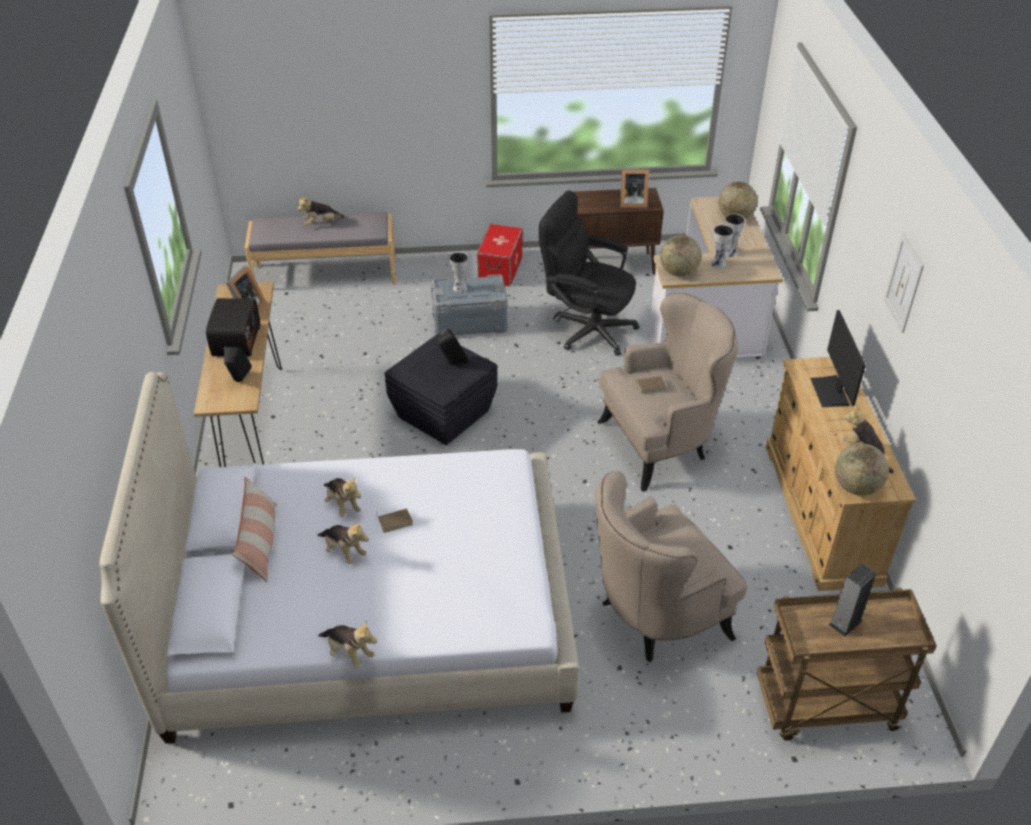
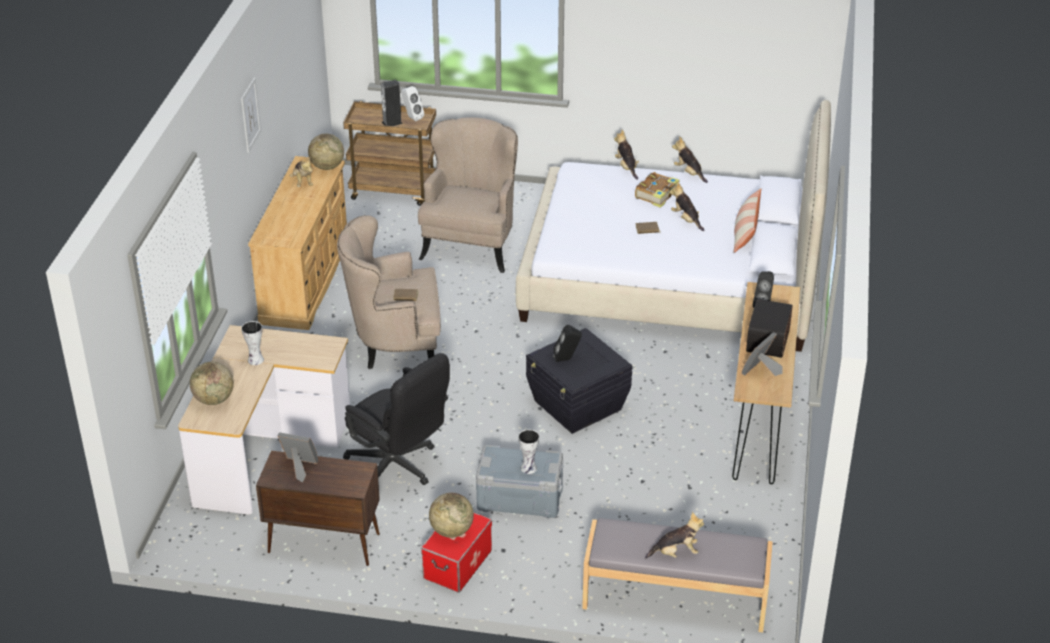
camera: 165 degrees left, 5 degrees down
(342, 504) = (684, 245): plush toy -> plush toy (626, 167)
(391, 588) = (657, 195): none -> book
(655, 617) = (471, 245): beige armchair -> beige armchair turned 60 degrees counterclockwise
(678, 272) = (323, 347): globe -> globe (451, 531)
(719, 264) = (276, 349): vase -> none
(824, 643) = (412, 117): none -> white speaker
(831, 391) = (286, 221): monitor -> none

